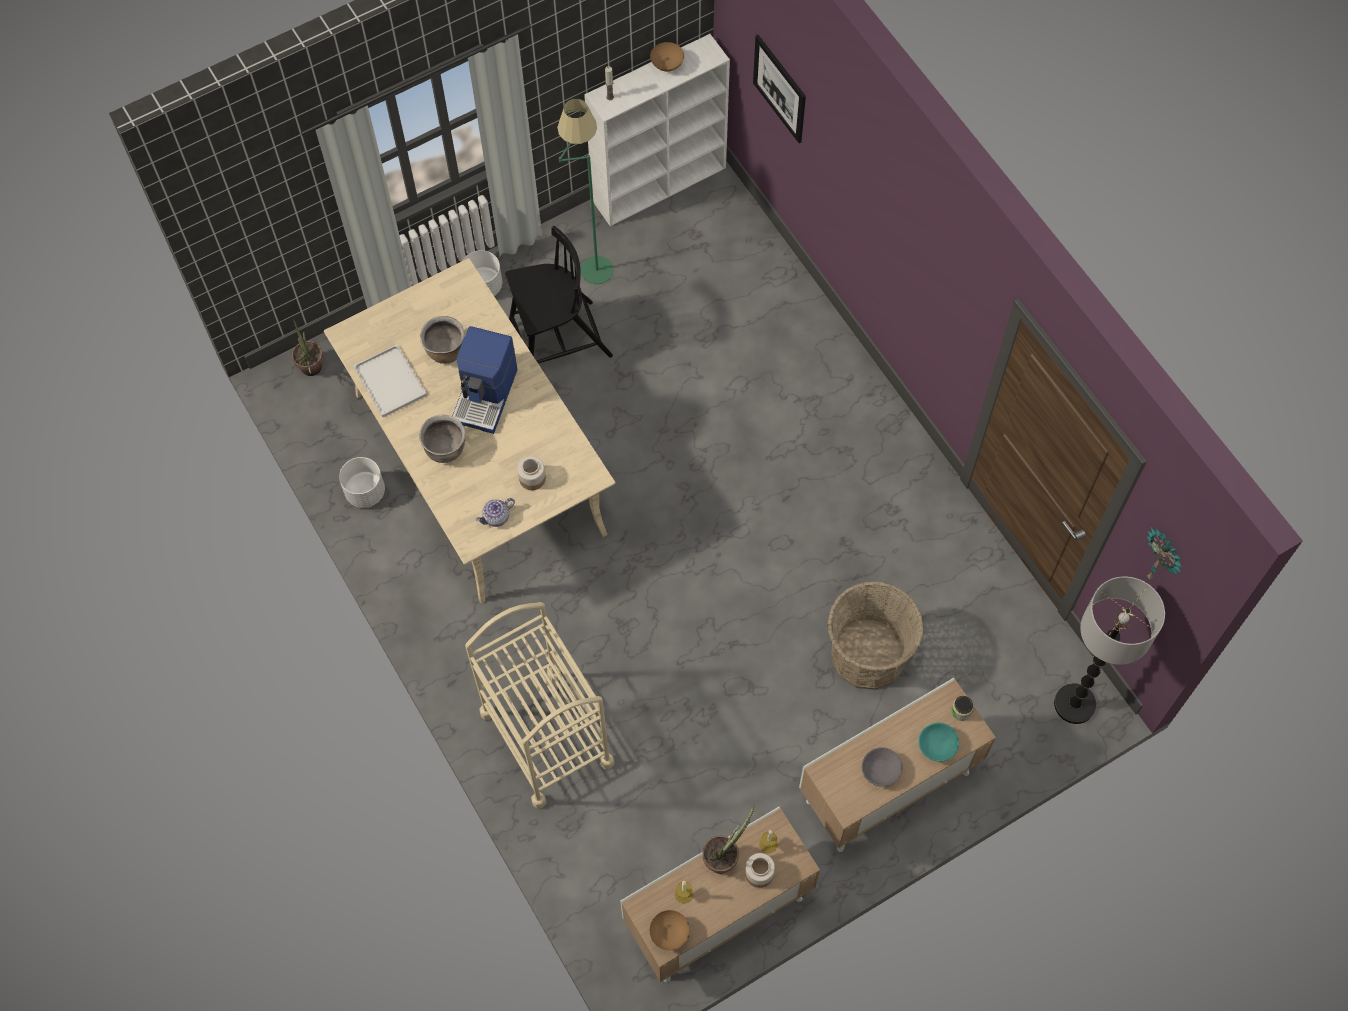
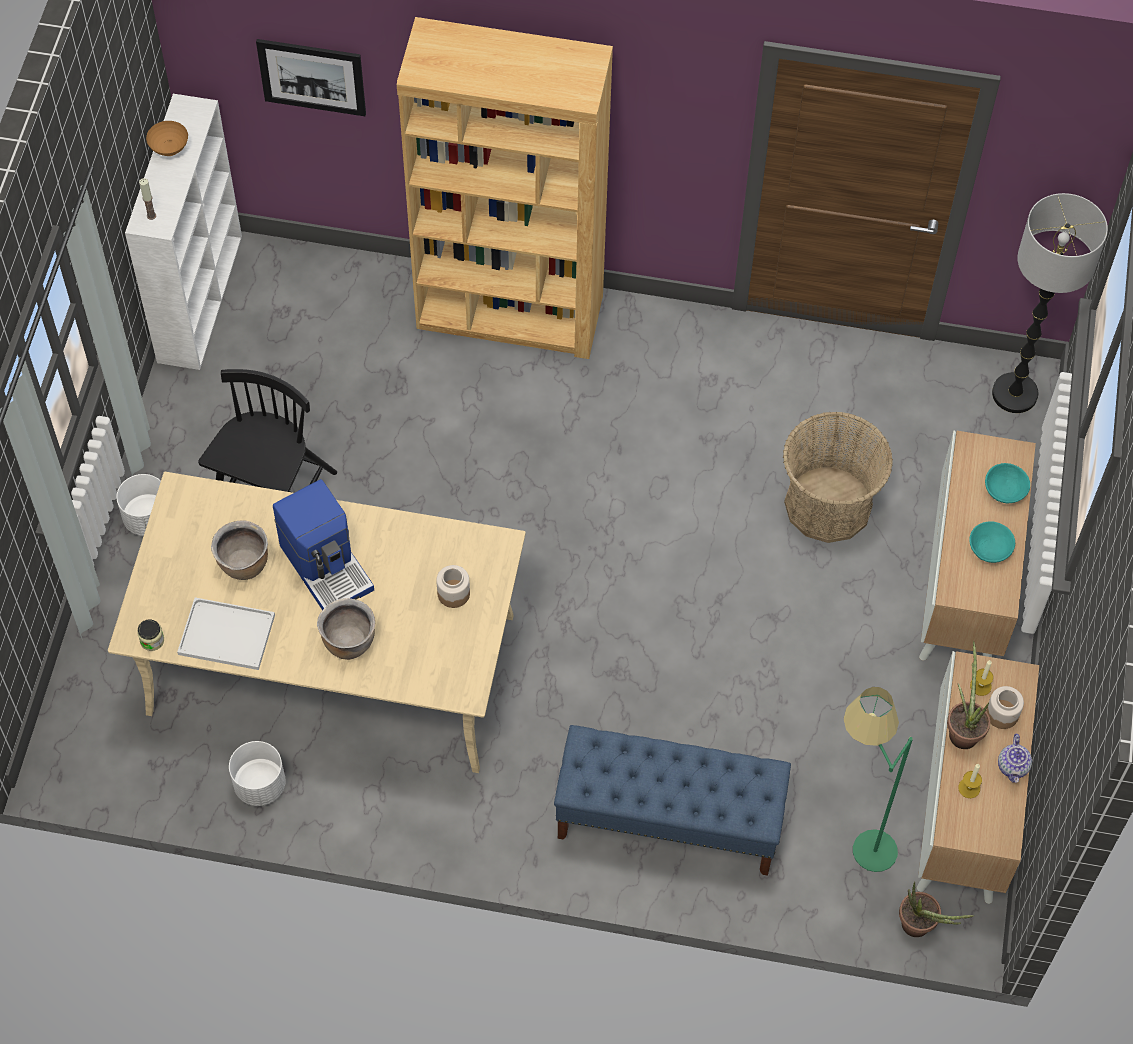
camera: 50 degrees left, 5 degrees down
(311, 371) = (77, 735): potted plant -> potted plant (921, 928)
(496, 517) = (464, 653): teapot -> teapot (1013, 767)
(546, 738) = (667, 821): beige cart -> blue bench
(590, 258) = (215, 410): green floor lamp -> green floor lamp (854, 845)
(669, 935) = (997, 829): brown bowl -> none
(822, 356) = (510, 313): none -> brown bookcase
(880, 770) = (989, 549): grey bowl -> turquoise bowl
(961, 711) = (989, 449): jar -> jar (152, 640)
(1162, 557) = (1054, 159): wall clock -> none

